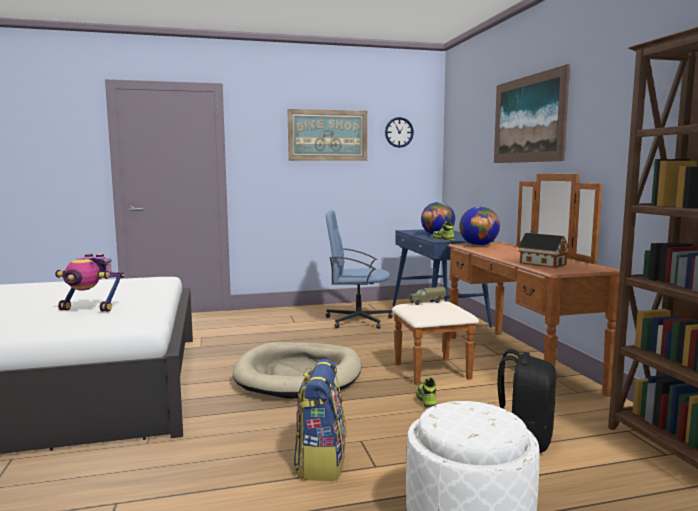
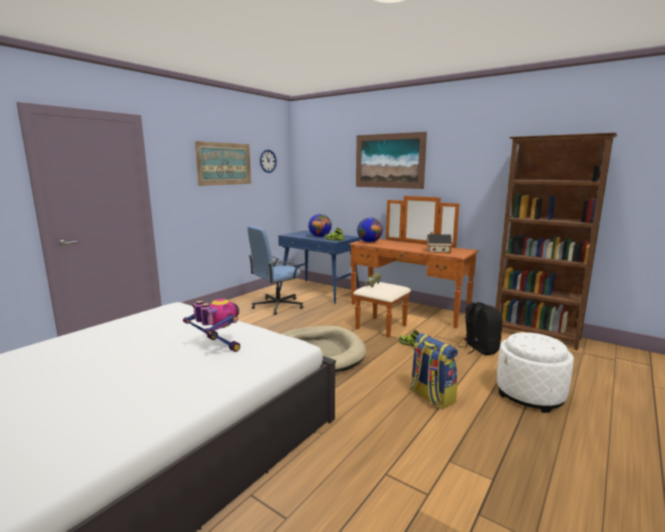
camera: 40 degrees left, 5 degrees up
(90, 308) = (217, 346): toy robot -> toy robot turned 105 degrees counterclockwise

